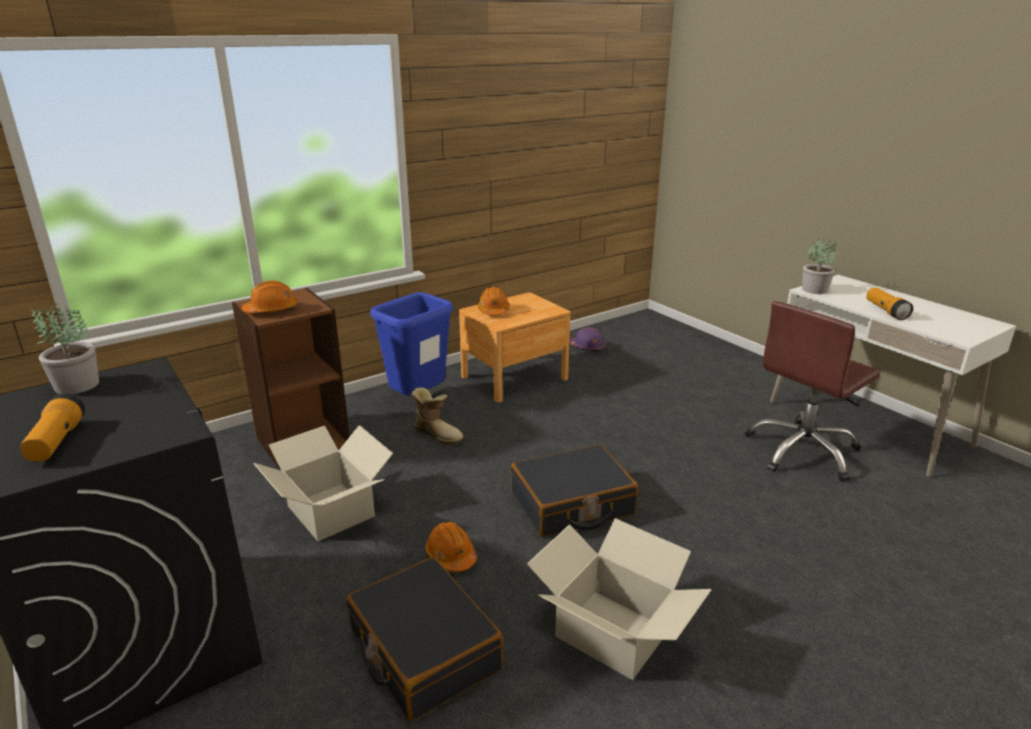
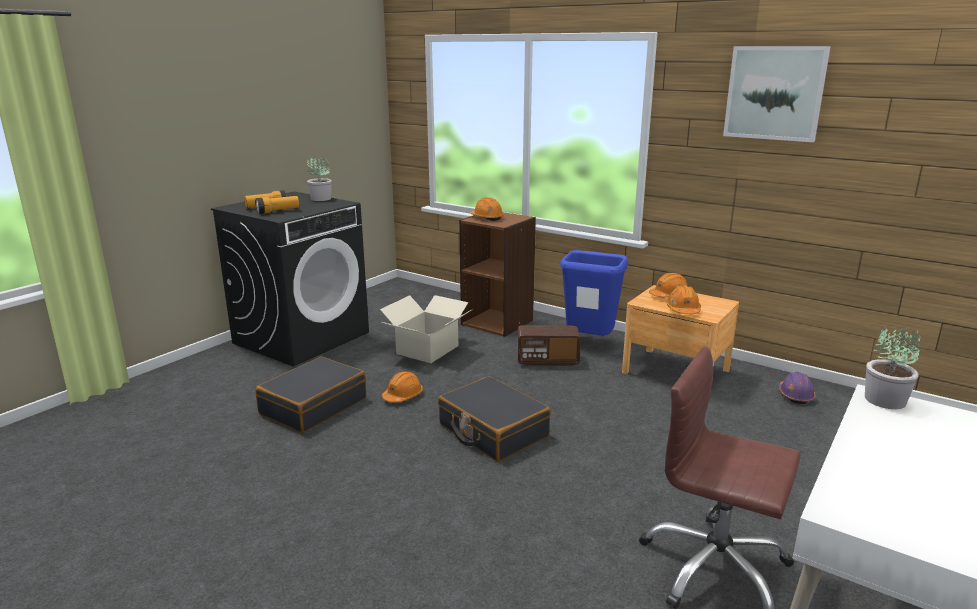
camera: 70 degrees right, 5 degrees down
(438, 434) = (547, 360): boot -> radio
(512, 94) = (774, 93): none -> picture
(533, 315) = (683, 310): none -> orange hard hat
(612, 632) = (348, 469): cardboard box -> none
(886, 311) = (873, 452): flashlight -> flashlight (278, 211)

